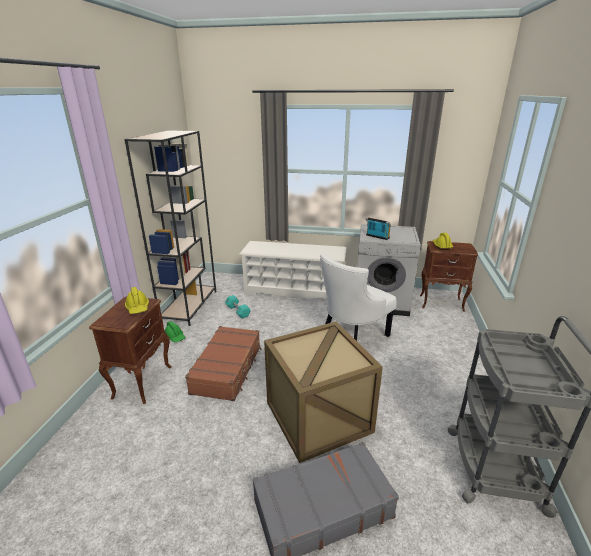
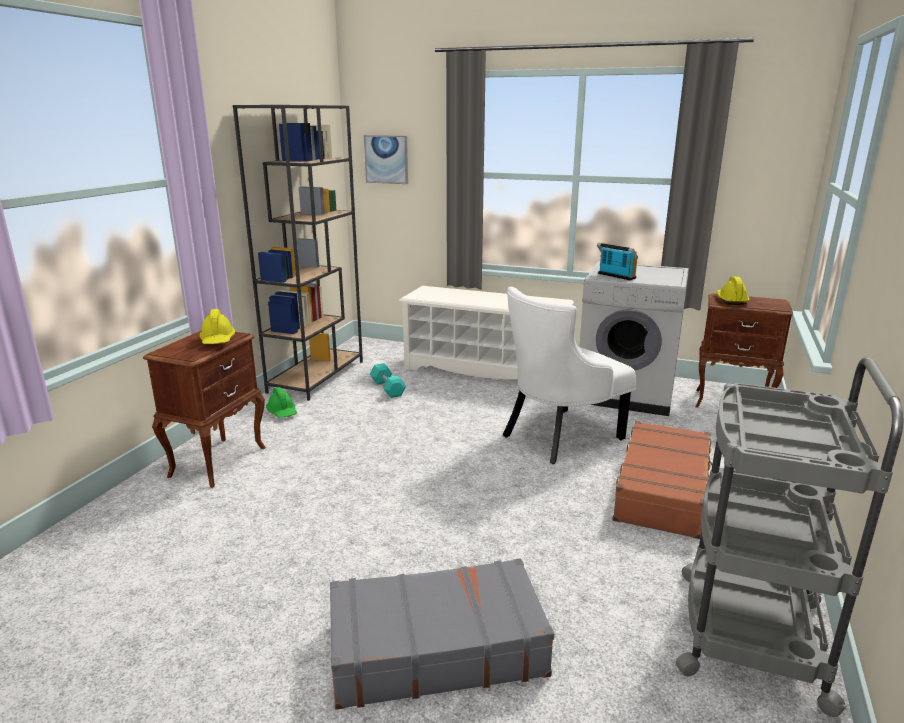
camera: 10 degrees right, 5 degrees down
(221, 160) = (386, 159): none -> picture
(228, 369) = (348, 458): brown suitcase -> brown suitcase (663, 491)
(320, 417) = (472, 533): crate -> none

